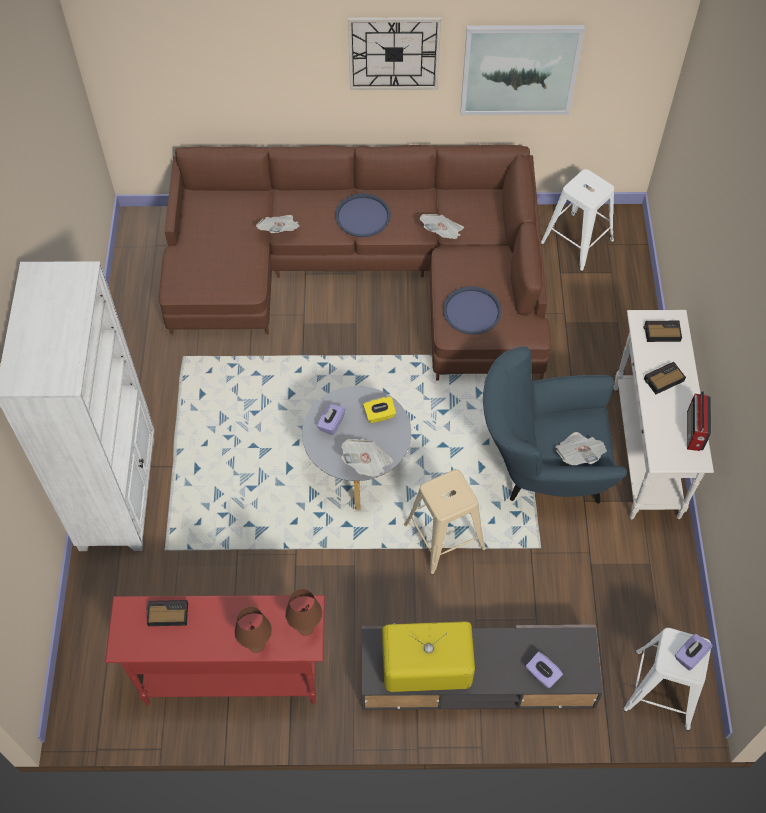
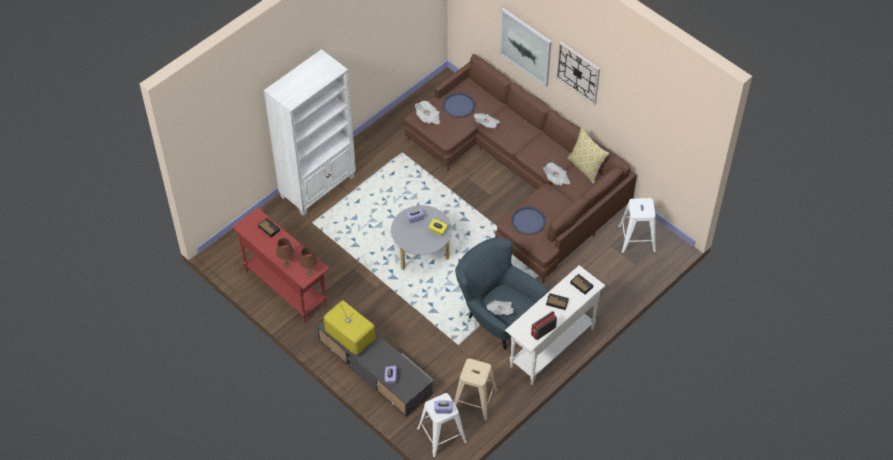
camera: 45 degrees right, 5 degrees down
(363, 216) = (530, 145): blue tray -> blue tray (458, 105)
(367, 463) = (411, 244): newspaper -> newspaper (428, 118)
(444, 537) = (424, 308): beige stool -> beige stool (474, 400)
(459, 194) = (586, 168): none -> pillow
(519, 69) = (633, 121): picture -> picture (525, 47)

